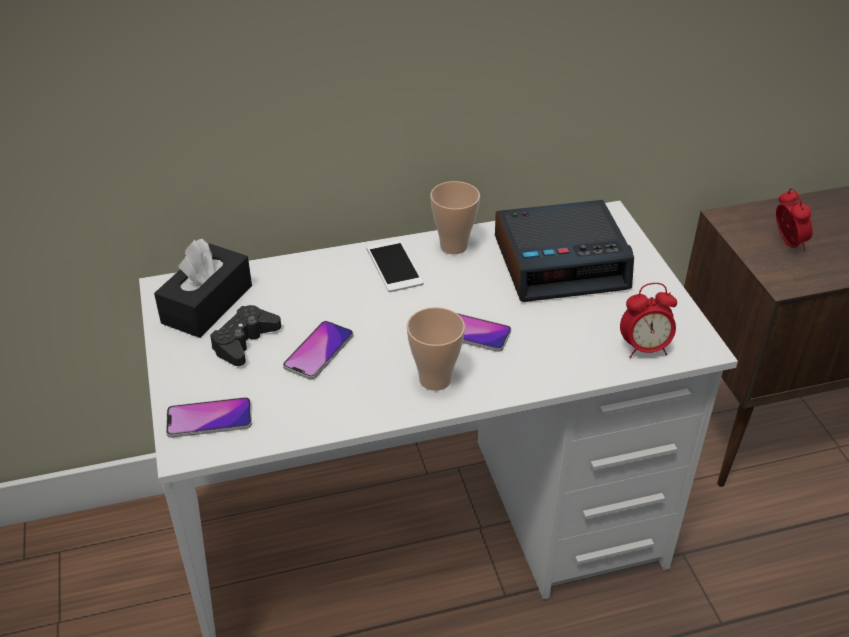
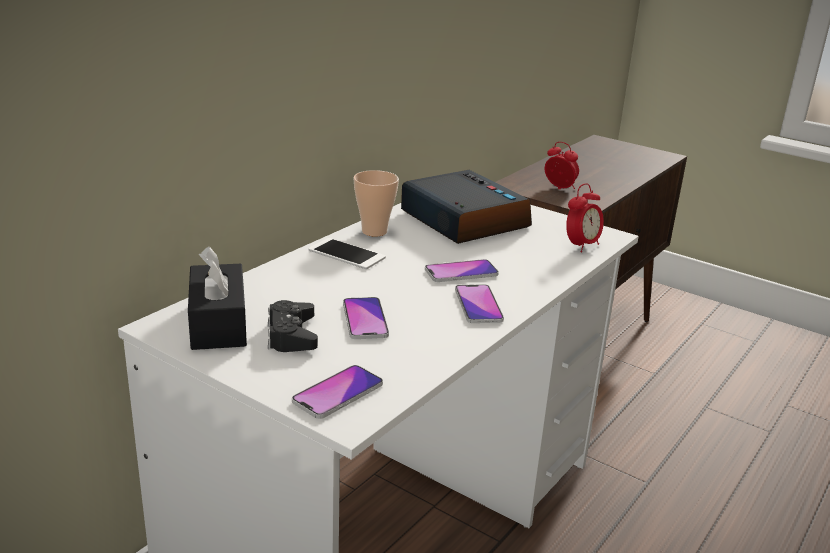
camera: 40 degrees left, 15 degrees down
(435, 379) = (478, 305): cup -> phone
(561, 262) = (462, 219): alarm clock -> alarm clock turned 75 degrees counterclockwise

